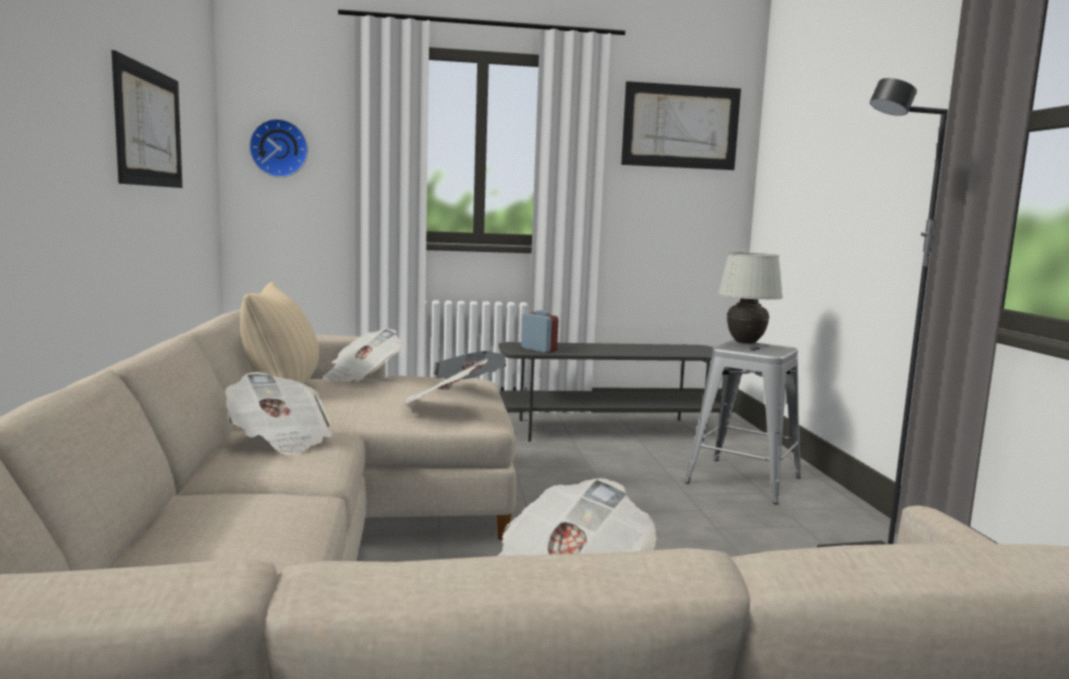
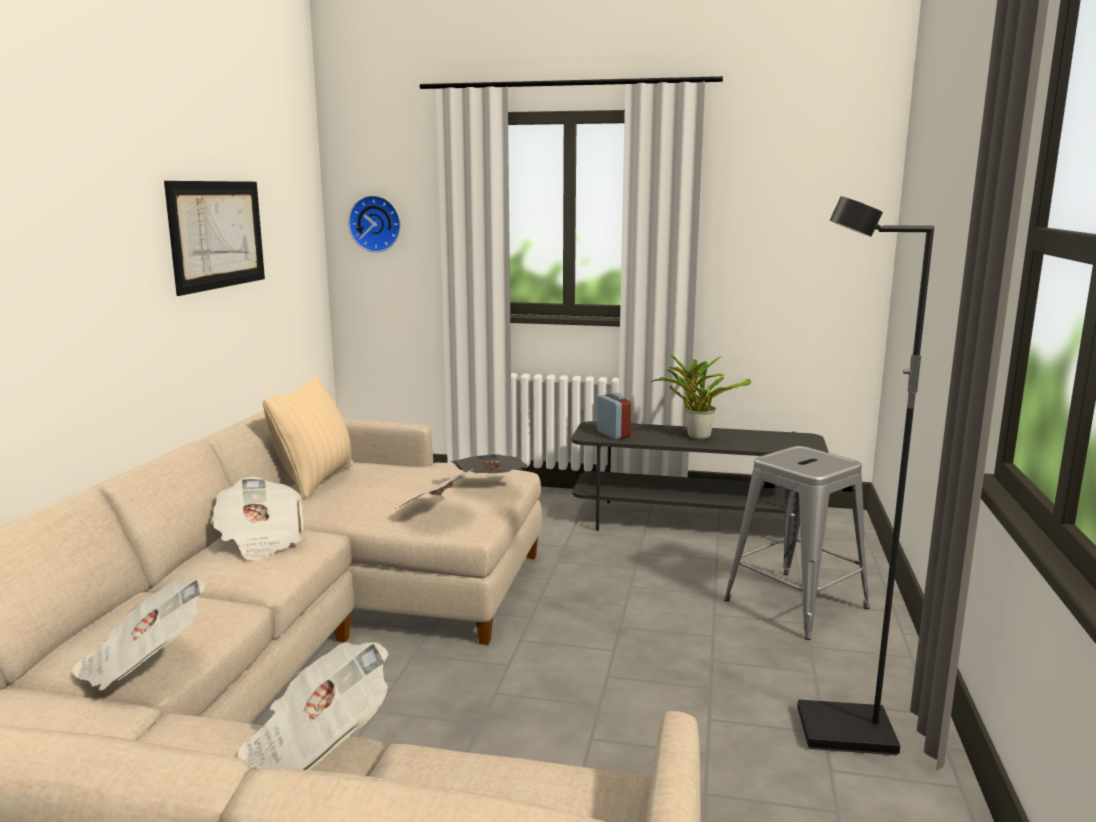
camera: 20 degrees right, 5 degrees up
(362, 376) = (398, 466): newspaper -> newspaper (143, 662)
(611, 349) = (696, 436): none -> potted plant
(680, 126) = (798, 180): picture -> none
(745, 343) = (805, 451): white table lamp -> none

